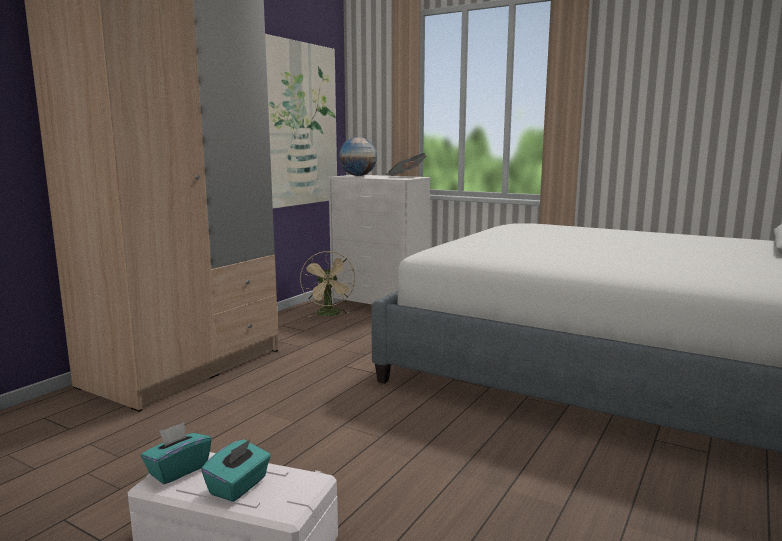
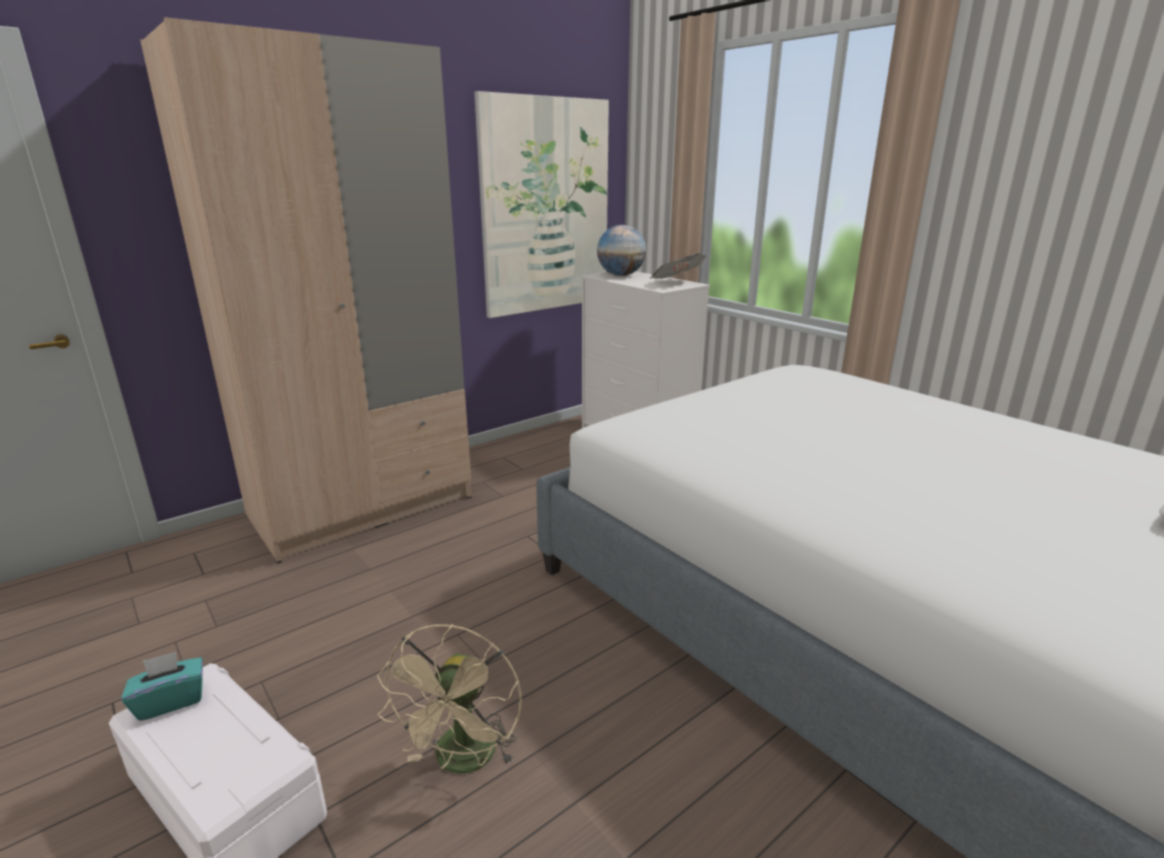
camera: 20 degrees right, 10 degrees up
(239, 486) = (202, 747): turquoise tissue box -> none
(329, 315) = (567, 448): beige fan -> beige fan (463, 762)

